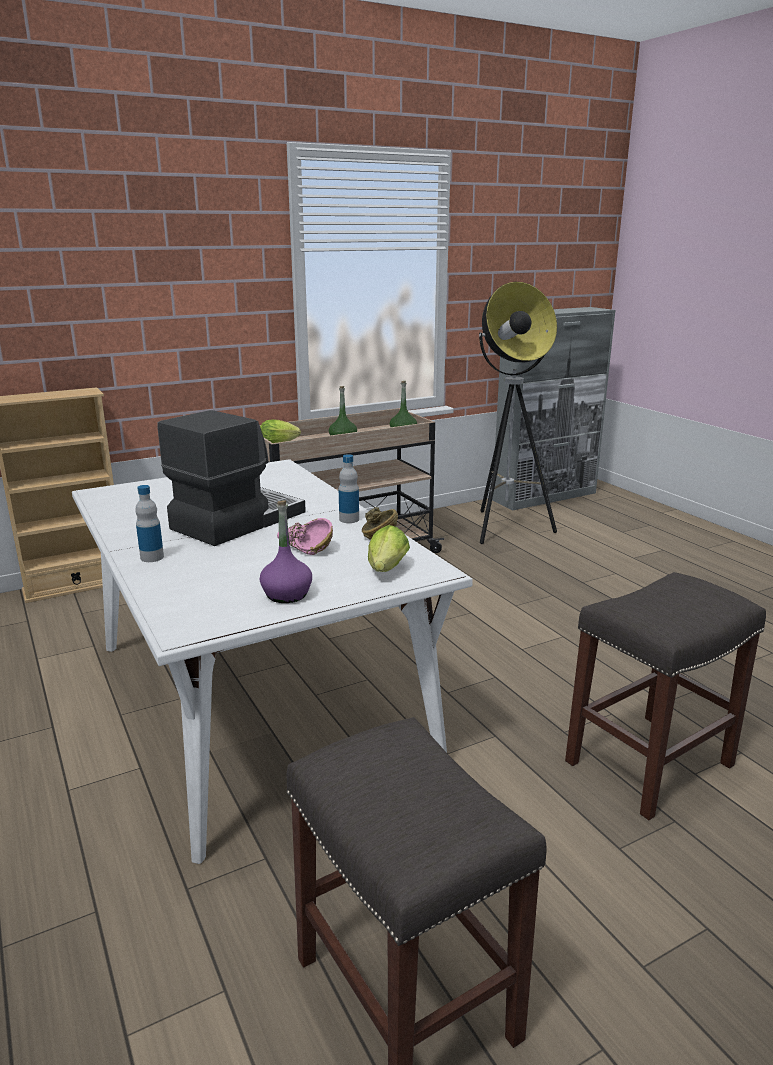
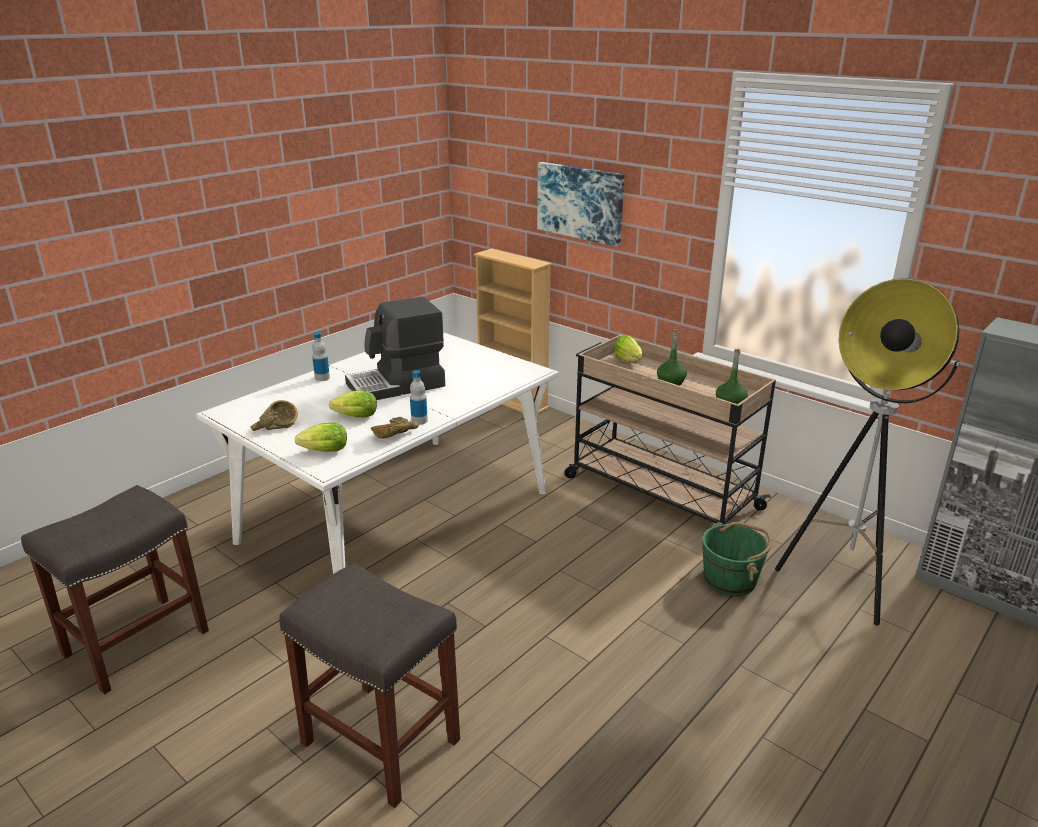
camera: 70 degrees right, 5 degrees up
(127, 303) = (580, 202): none -> picture
(236, 520) = (397, 385): coffee machine -> coffee machine turned 135 degrees clockwise
(286, 595) = (275, 427): purple bottle -> brown bowl
(304, 548) = (354, 417): pink bowl -> lettuce
(483, 560) = (731, 579): none -> green bucket

